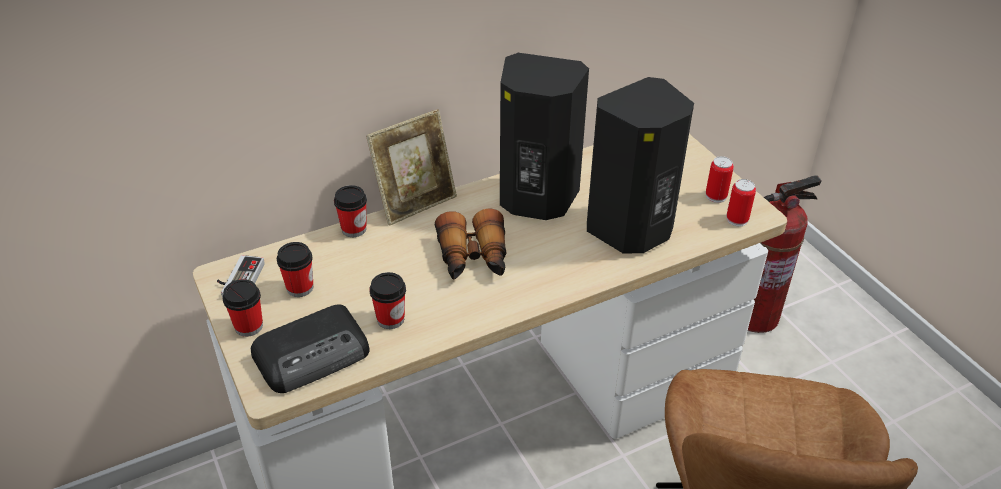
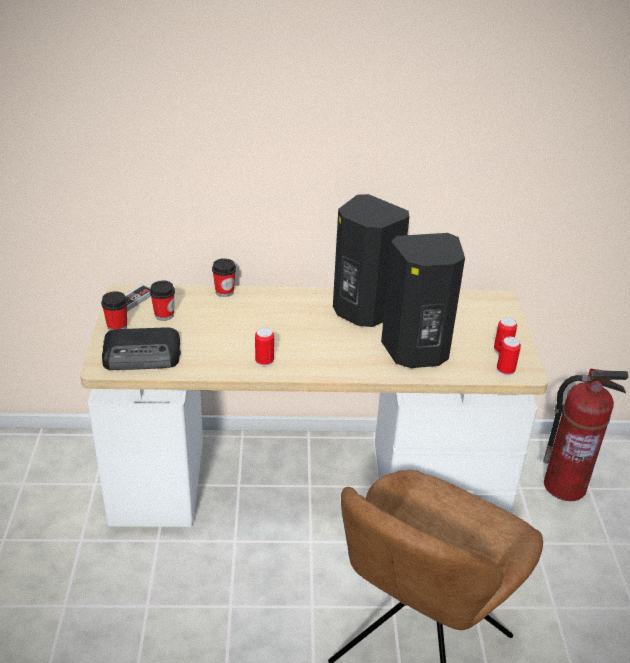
camera: 25 degrees right, 5 degrees down
(390, 319) = (205, 351): cup -> none
(416, 203) = (277, 288): picture frame -> none
(472, 305) = (264, 361): none -> can
(473, 258) = (288, 334): binoculars -> none

